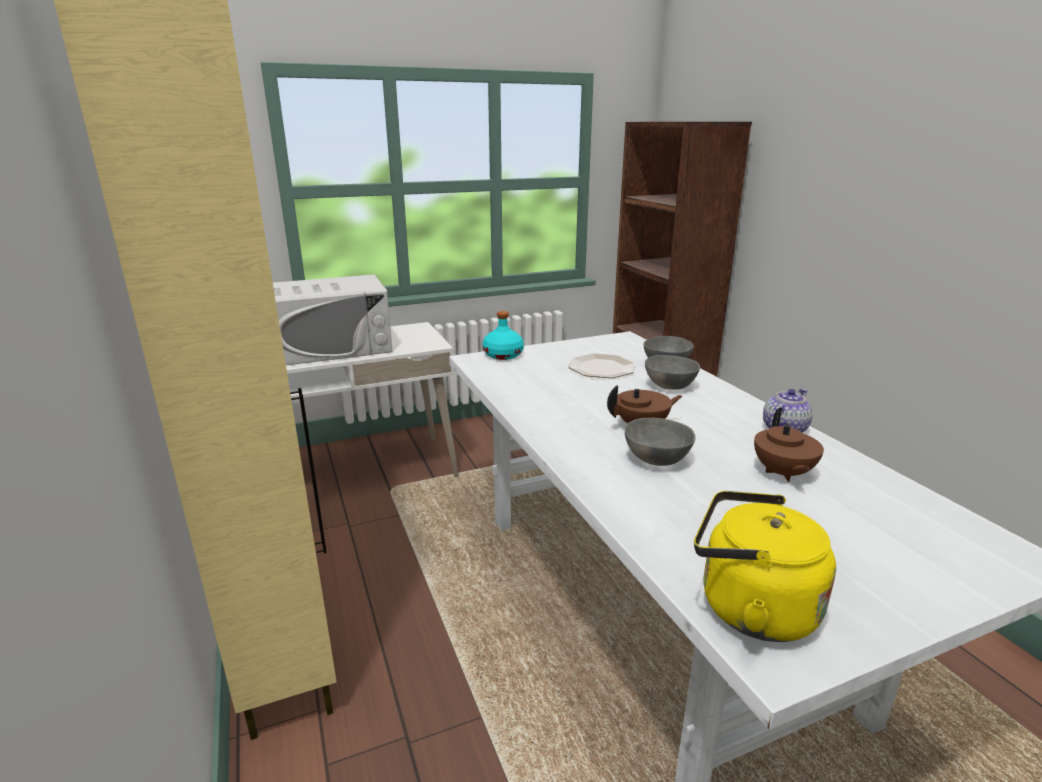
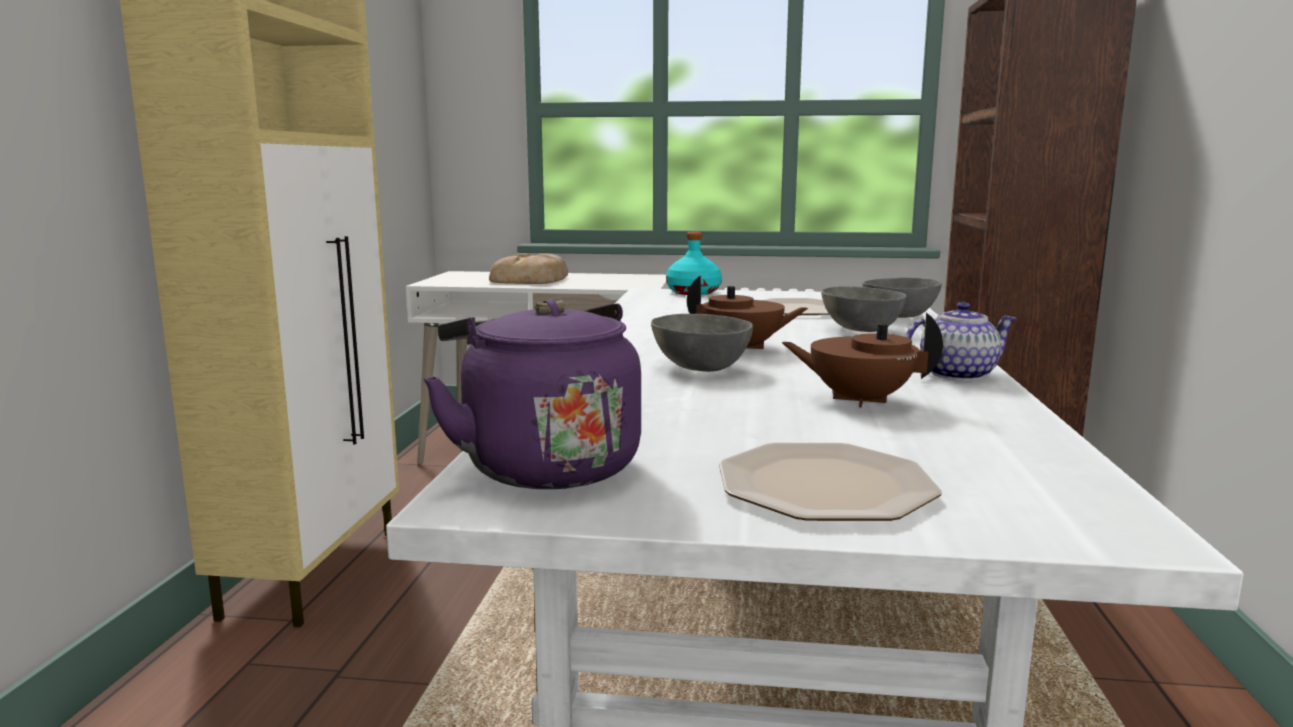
camera: 30 degrees right, 10 degrees down
(331, 347) = (530, 279): white microwave -> bread
(749, 607) = (545, 465): yellow kettle -> purple kettle
(782, 473) = (859, 400): brown teapot -> brown teapot turned 75 degrees clockwise
(889, 570) = (822, 485): none -> plate

